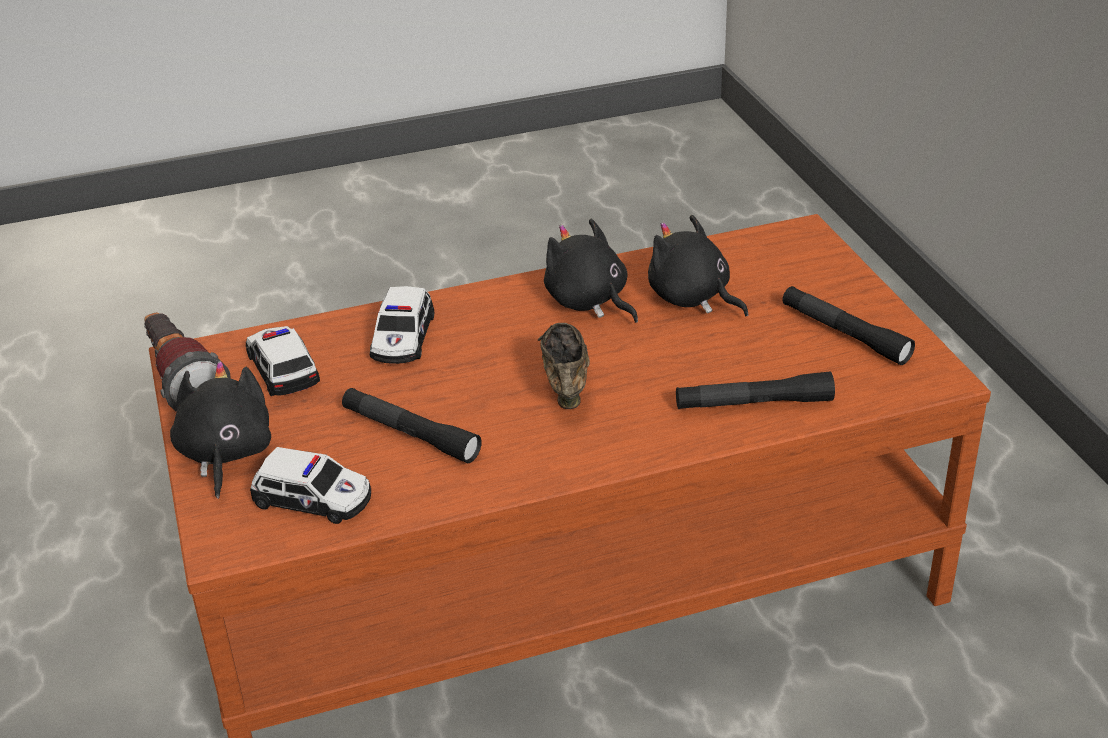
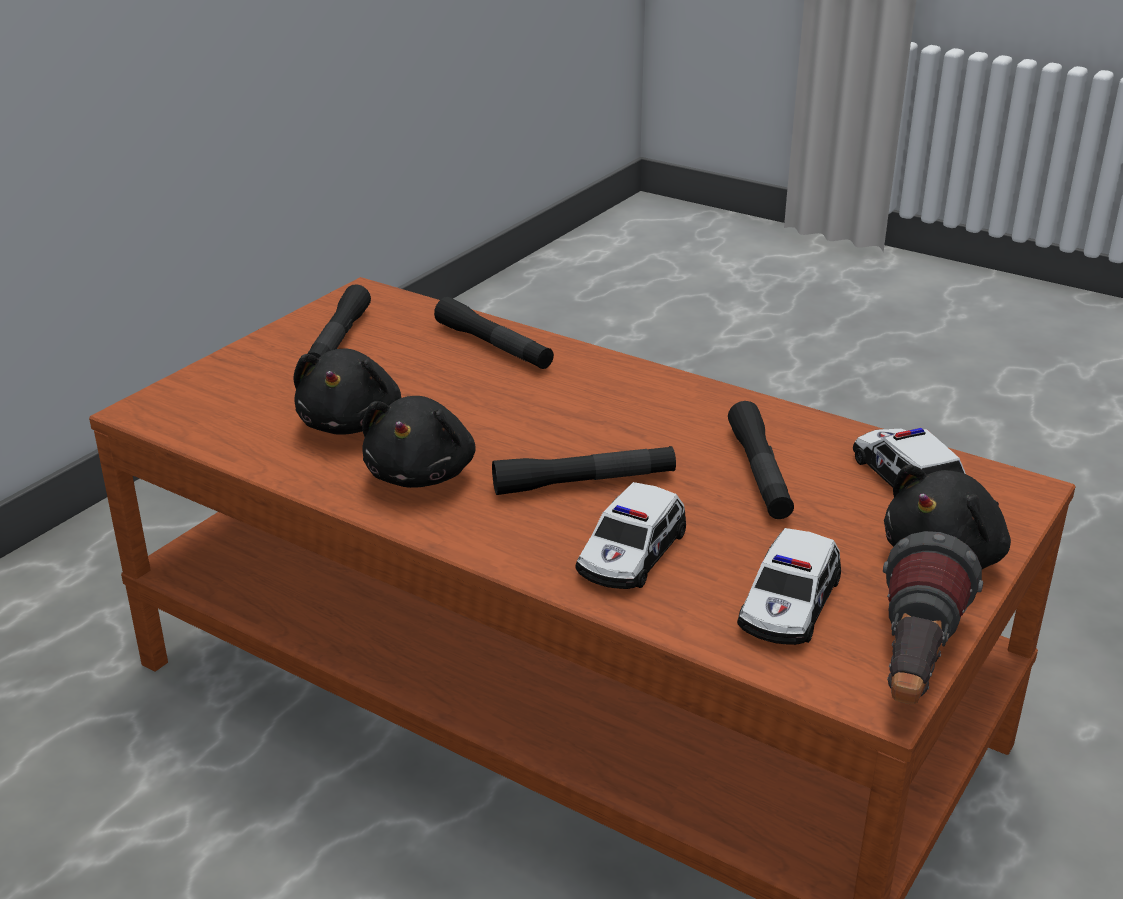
camera: 130 degrees left, 5 degrees down
(402, 338) = (631, 554): toy car -> toy car turned 150 degrees clockwise
(498, 356) = (584, 482): none -> black flashlight
(566, 385) = (580, 430): brown shoe -> none

